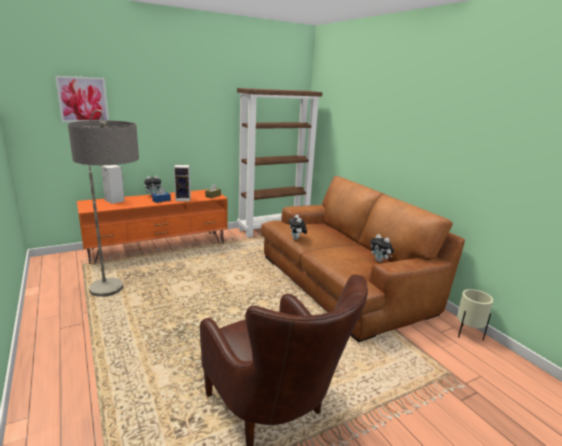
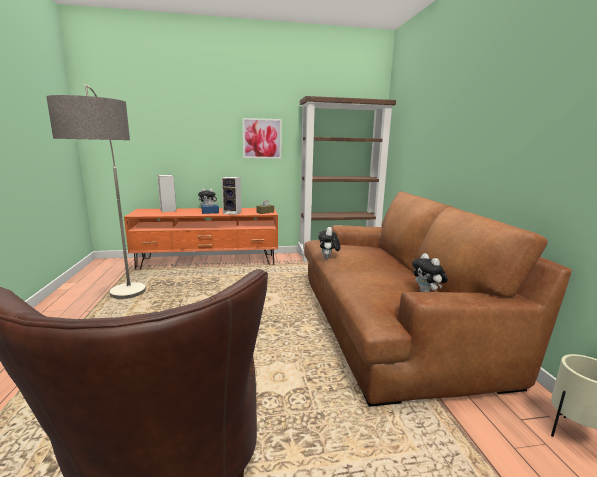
camera: 20 degrees right, 5 degrees down
(83, 99) = (145, 111): picture -> picture (262, 138)

